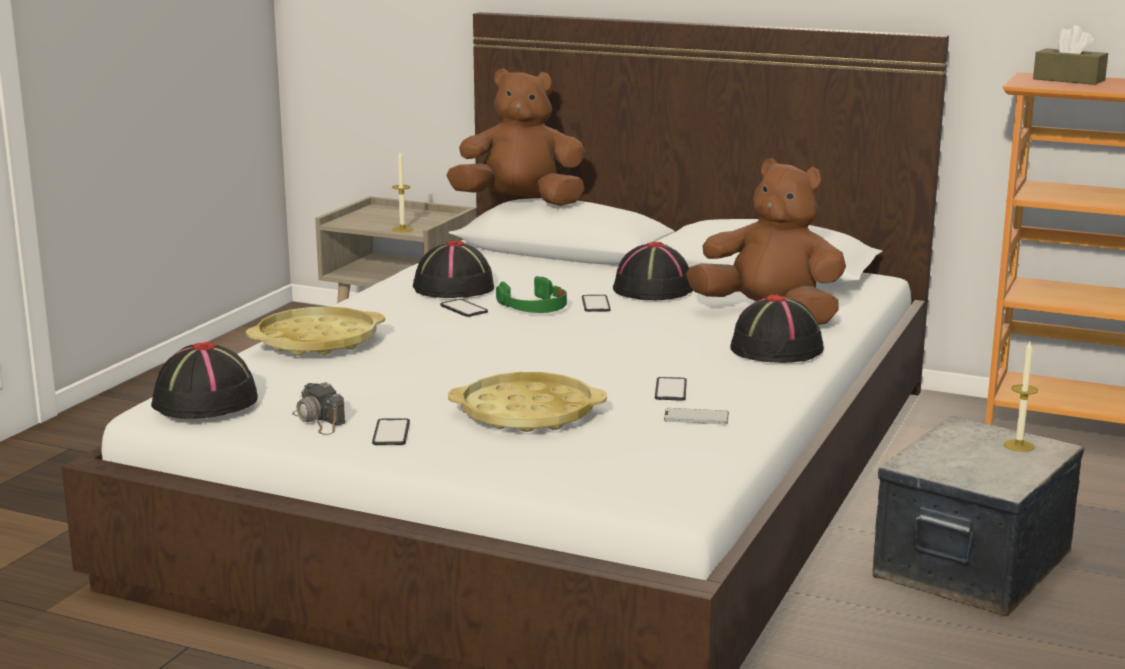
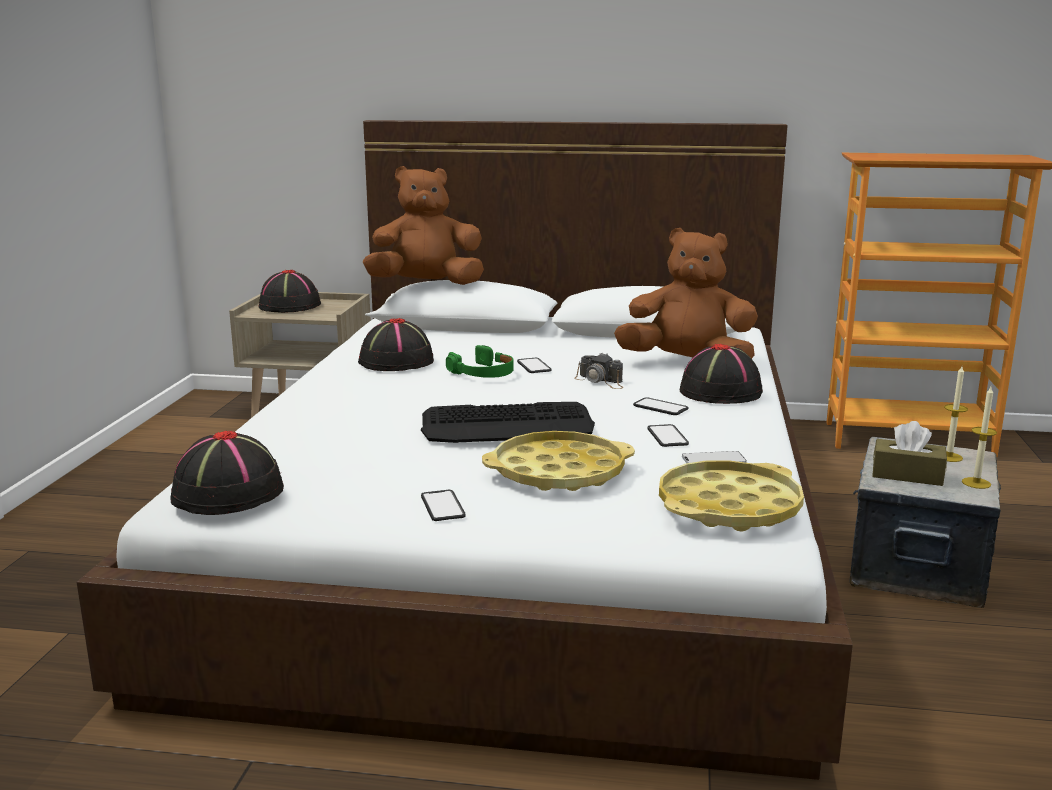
camera: 15 degrees left, 0 degrees up
(317, 341) = (305, 421): yellow tray -> yellow tray (729, 507)
(319, 420) = (359, 501): camera -> camera (601, 381)
(402, 229) = (313, 315): candle -> candle (976, 483)
(464, 309) = (421, 379): phone -> phone (660, 407)
(512, 364) = (508, 426): none -> keyboard
(652, 290) = (571, 351): black hat -> black hat (289, 306)
(1069, 80) = (892, 155): brown tissue box -> brown tissue box (907, 475)

